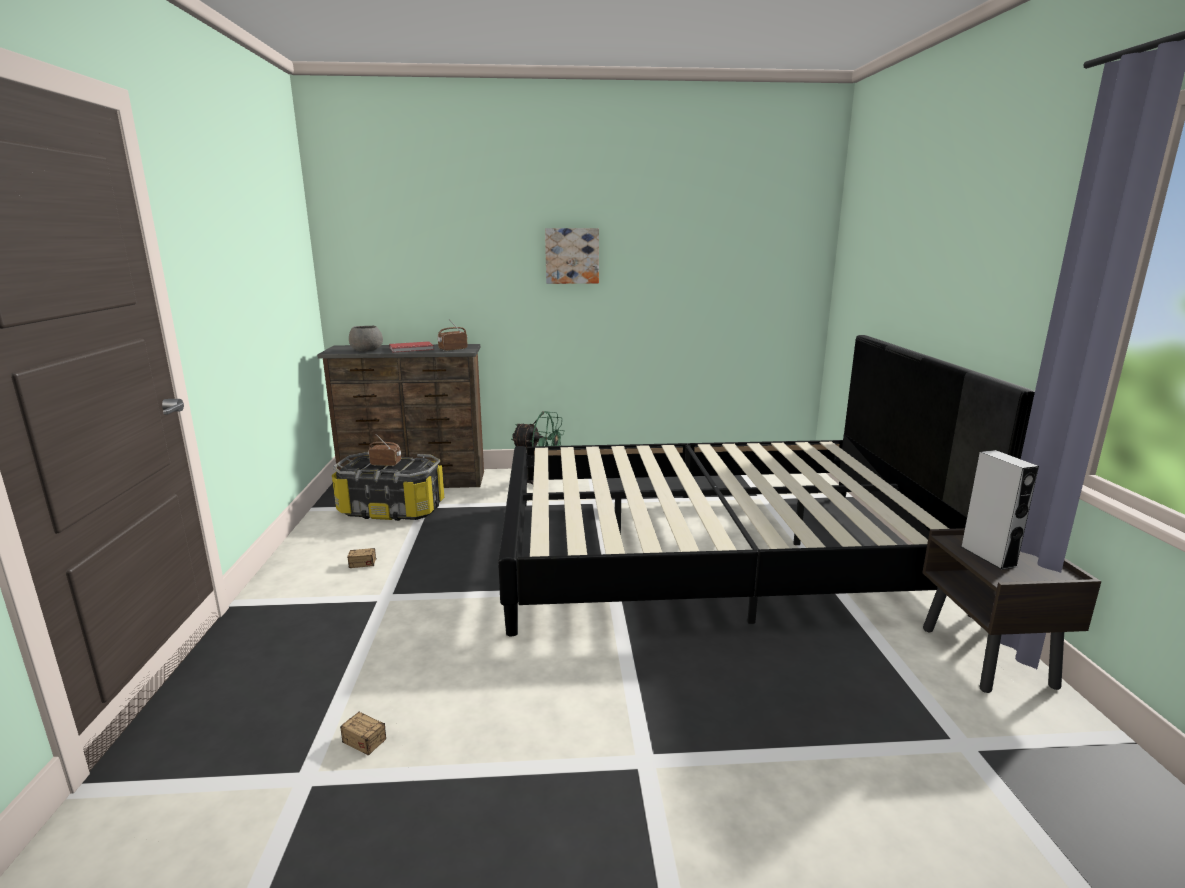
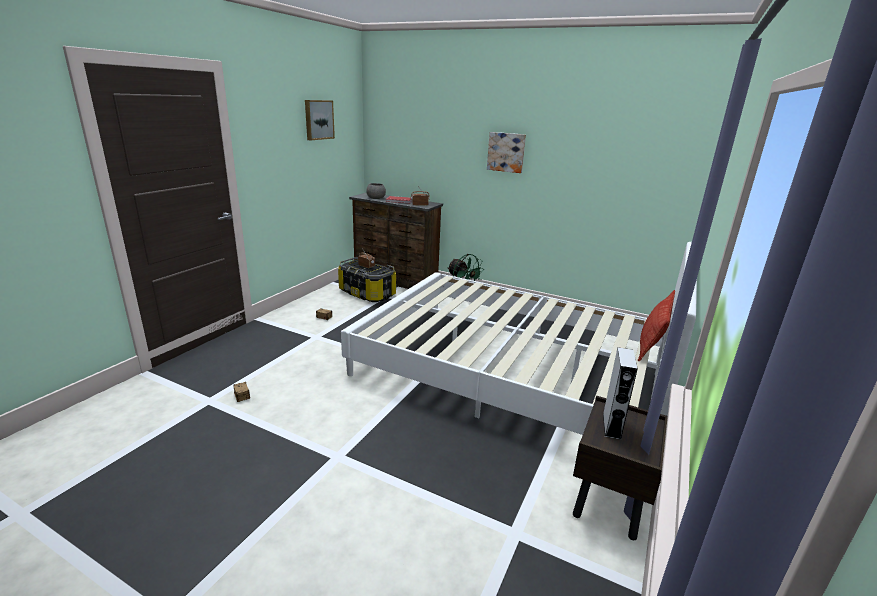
camera: 30 degrees right, 5 degrees up
(263, 220) = (318, 119): none -> picture
(712, 552) = (511, 371): black bed -> white bed
(865, 465) = (651, 344): none -> pillow

